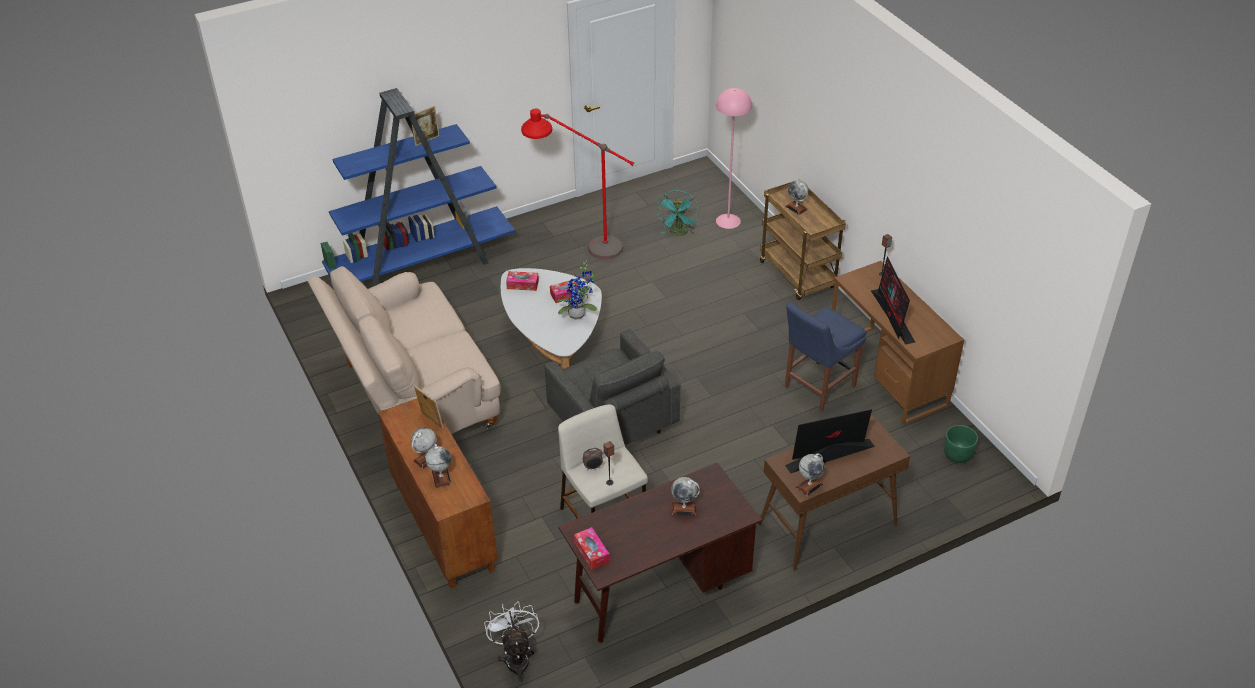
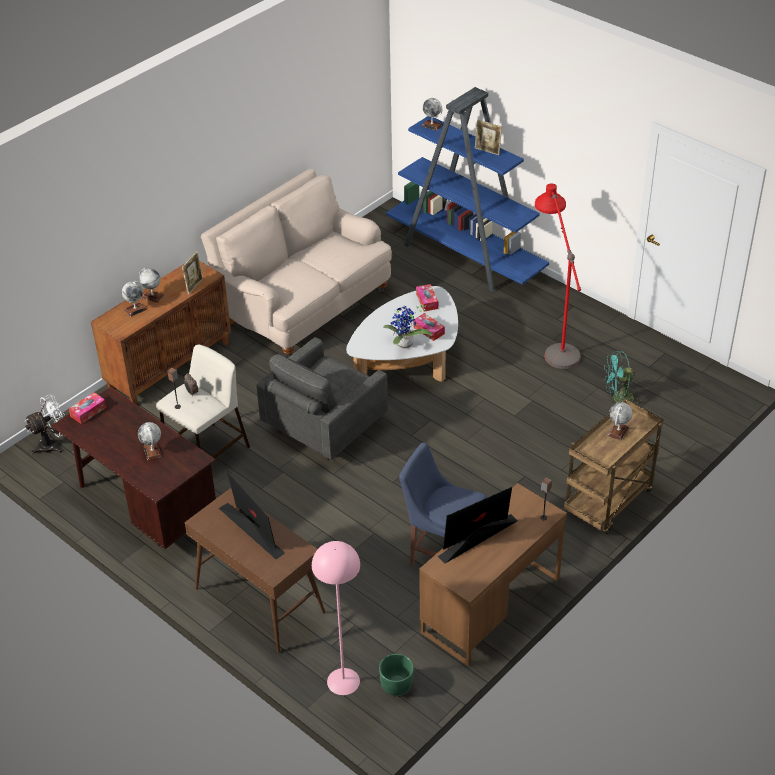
camera: 70 degrees right, 0 degrees up
(728, 221) = (664, 429): pink floor lamp -> pink floor lamp (343, 681)
(809, 485) = (207, 524): globe -> globe (432, 125)

